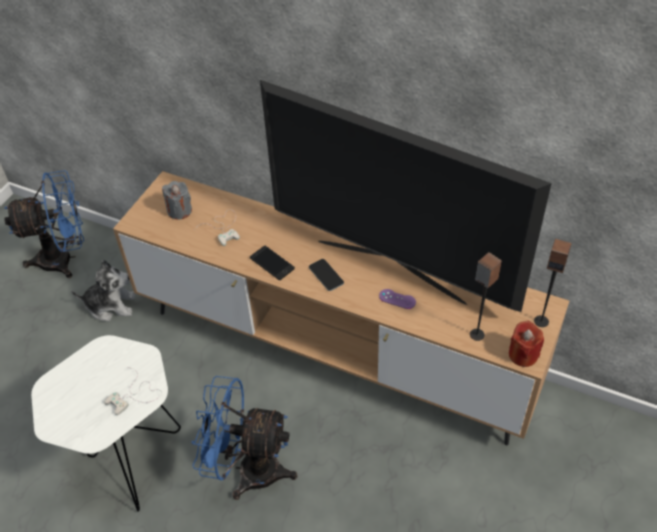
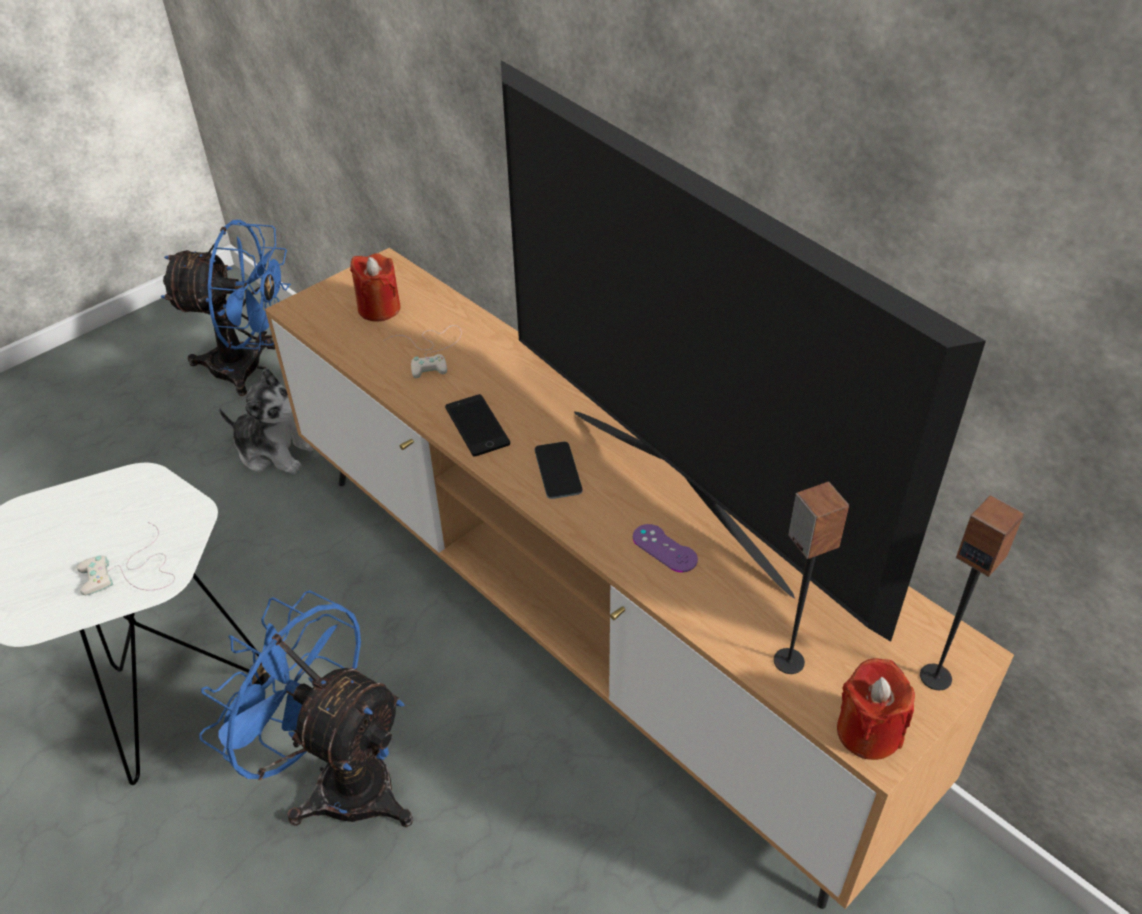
camera: 20 degrees right, 5 degrees down
(179, 210) = (379, 309): grey candle -> red candle

